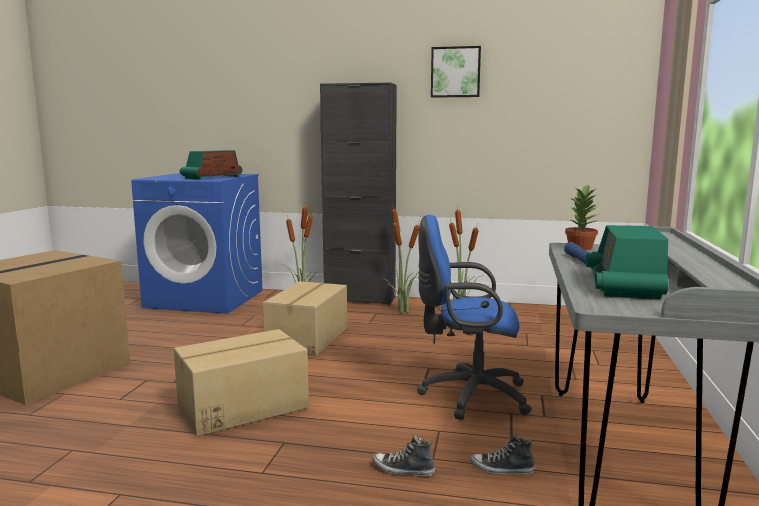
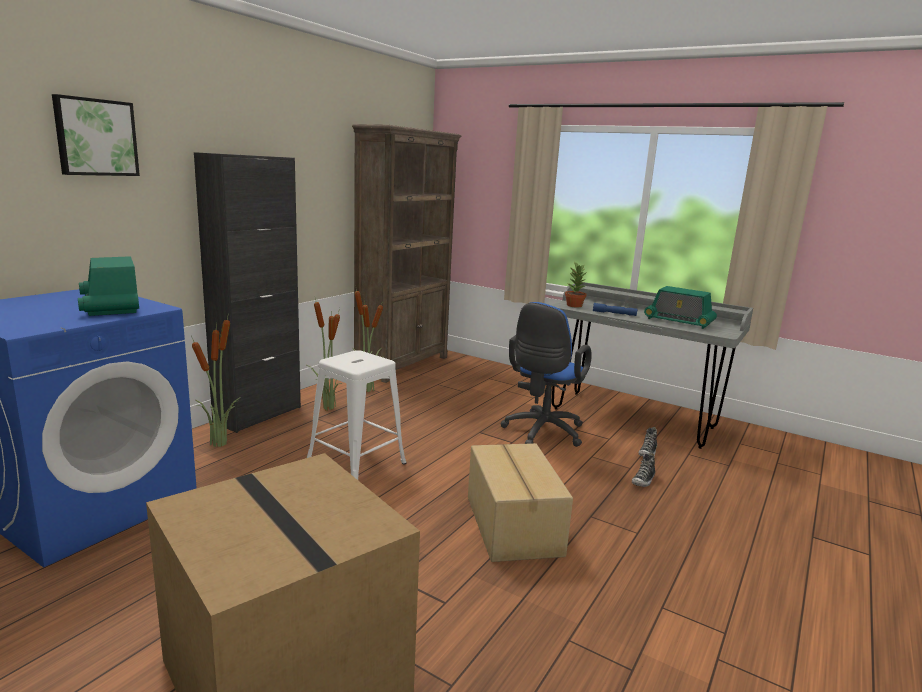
camera: 70 degrees left, 5 degrees up
(309, 338) = (356, 463): cardboard box -> white stool
(455, 72) = (316, 146): picture -> picture (95, 137)
(551, 313) = (403, 365): none -> brown bookcase

